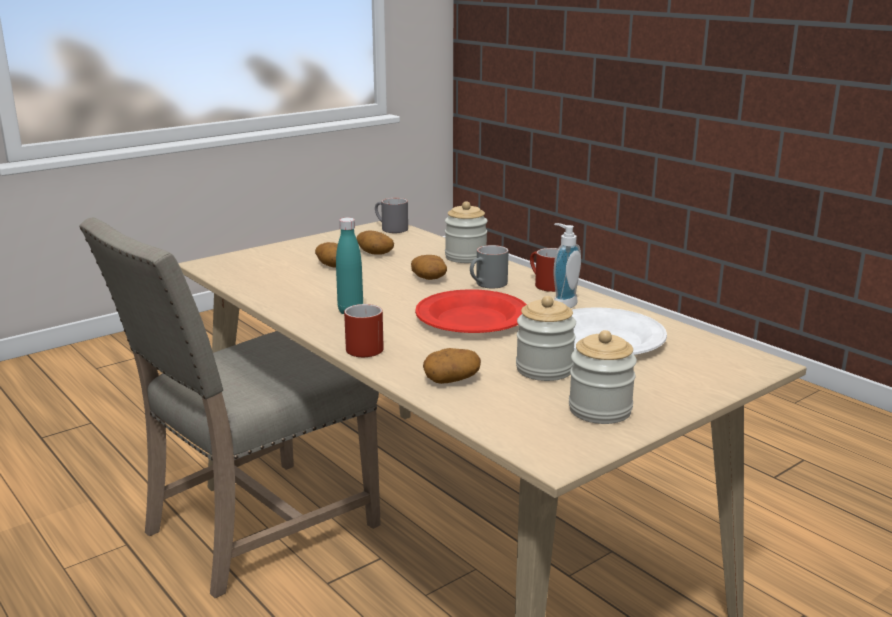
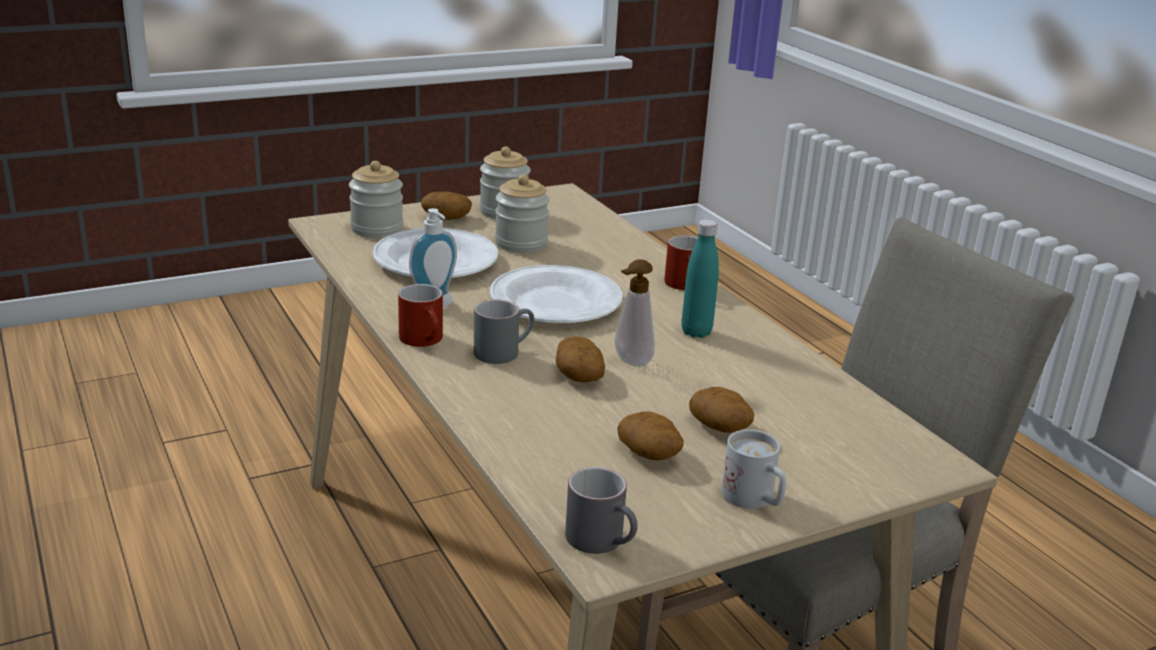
camera: 170 degrees left, 5 degrees up
(318, 244) = (754, 500): none -> white mug
(397, 288) = (630, 362): none -> soap dispenser
(452, 379) = (608, 246): potato -> potato (446, 218)
(465, 257) = (498, 417): jar -> jar (377, 229)
(471, 318) = (556, 303): red plate -> white plate

